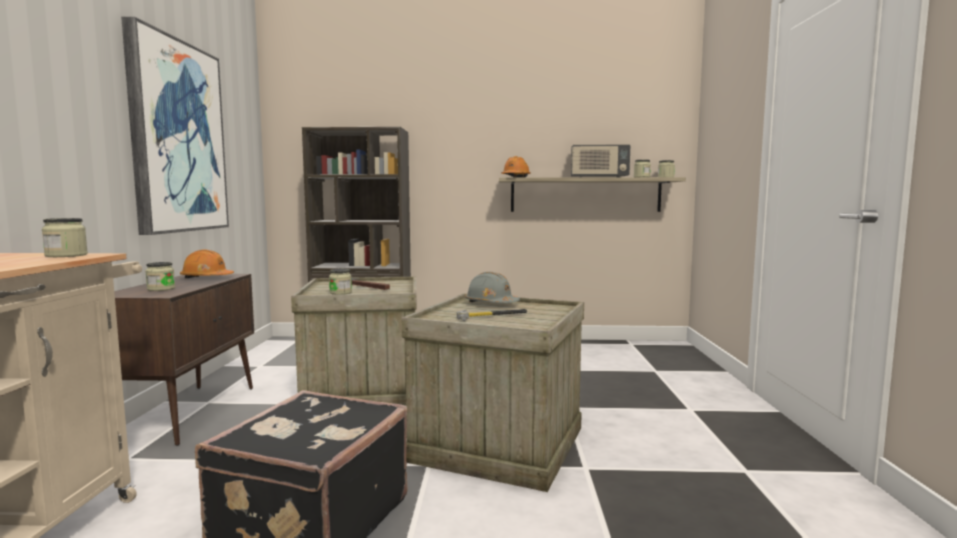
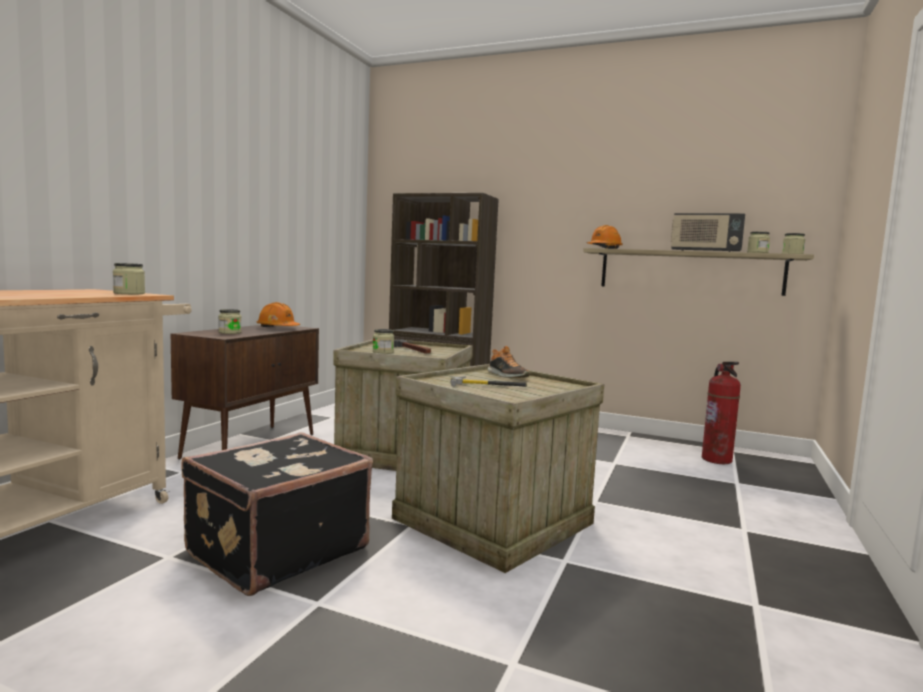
camera: 20 degrees right, 0 degrees up
(177, 137) = (272, 202): picture -> none
(491, 304) = (507, 376): grey hard hat -> shoe
(626, 353) = (716, 459): none -> fire extinguisher

